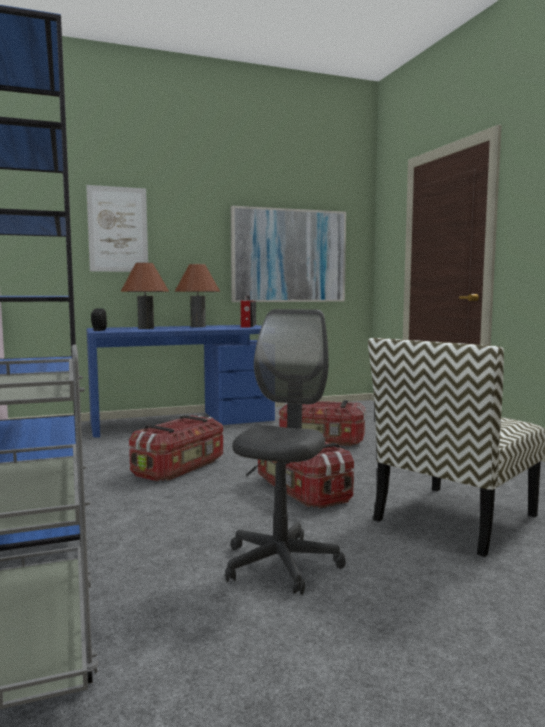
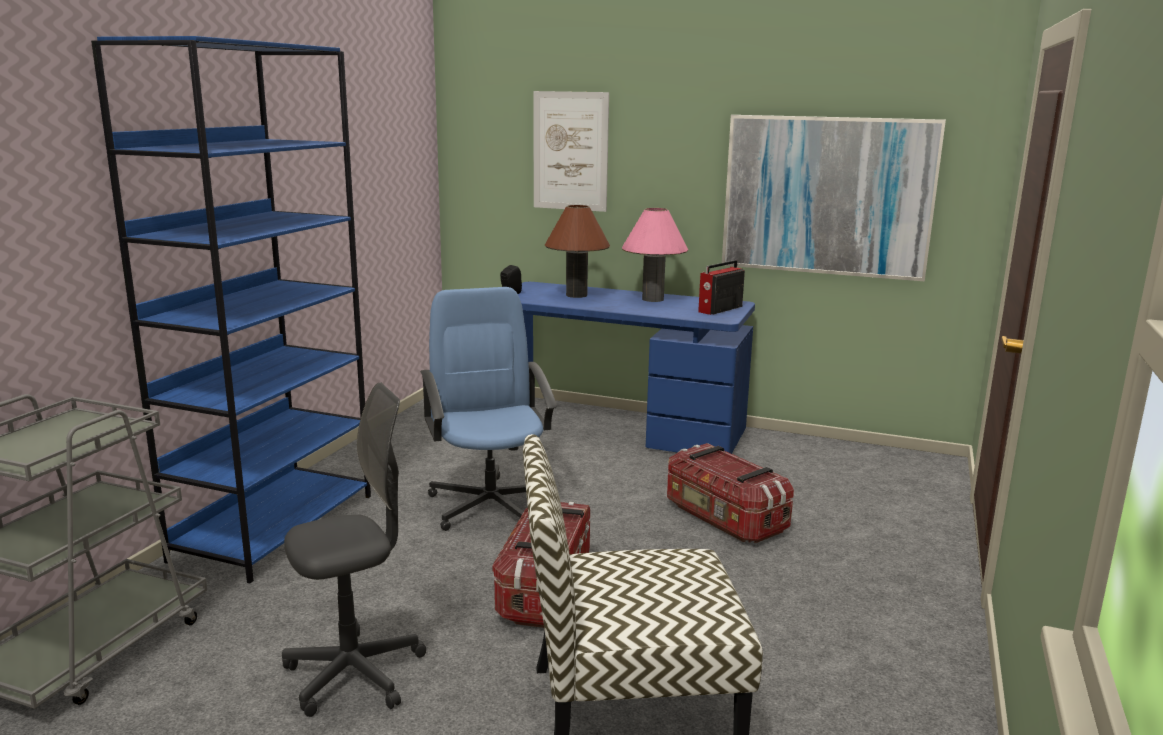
camera: 40 degrees right, 10 degrees up
(180, 468) = (491, 504): storage box -> blue office chair
(198, 326) = (652, 299): brown table lamp -> pink table lamp

